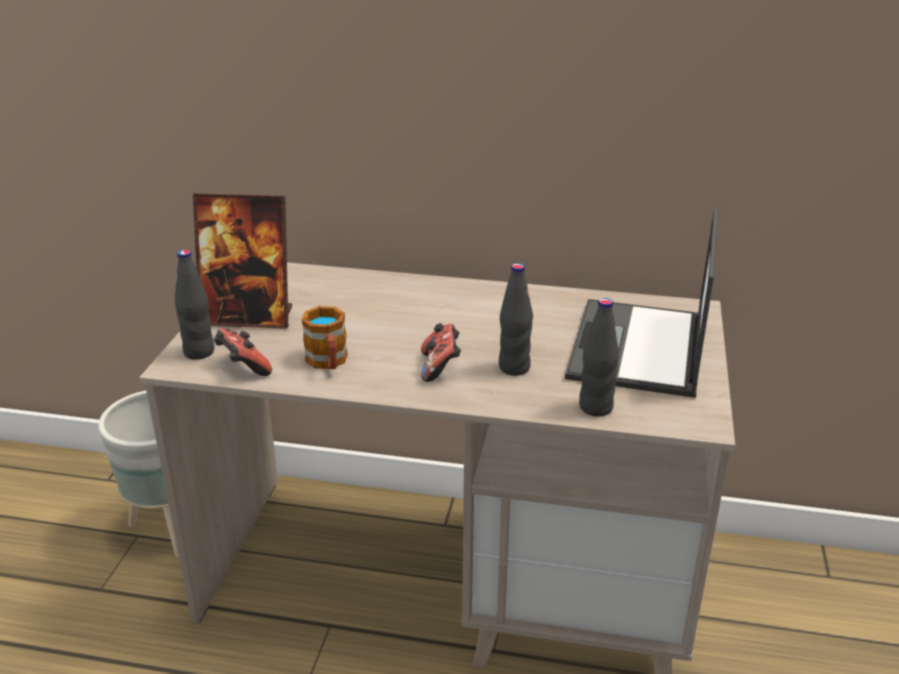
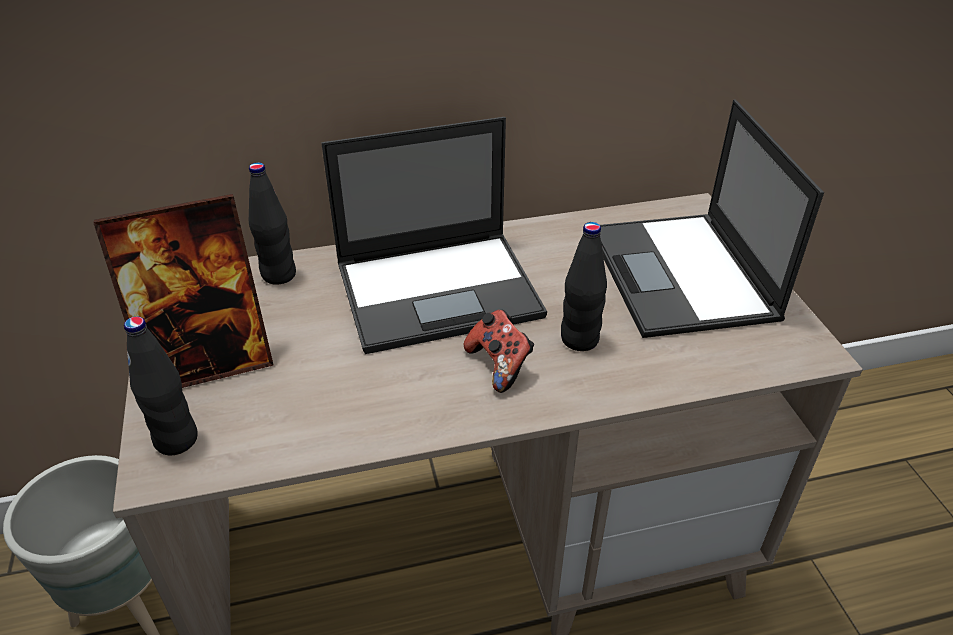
camera: 25 degrees left, 10 degrees up
(243, 367) = (255, 446): game controller -> none
(328, 362) = (362, 401): mug -> none
(437, 314) = (440, 289): none -> laptop
(595, 407) = (702, 367): black bottle -> black bottle (278, 275)

